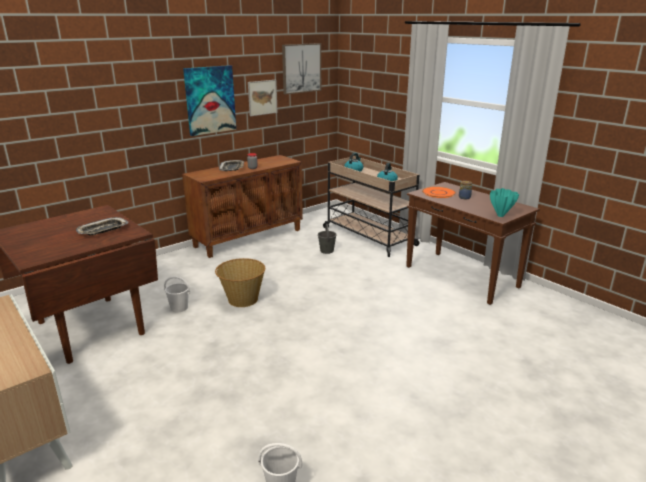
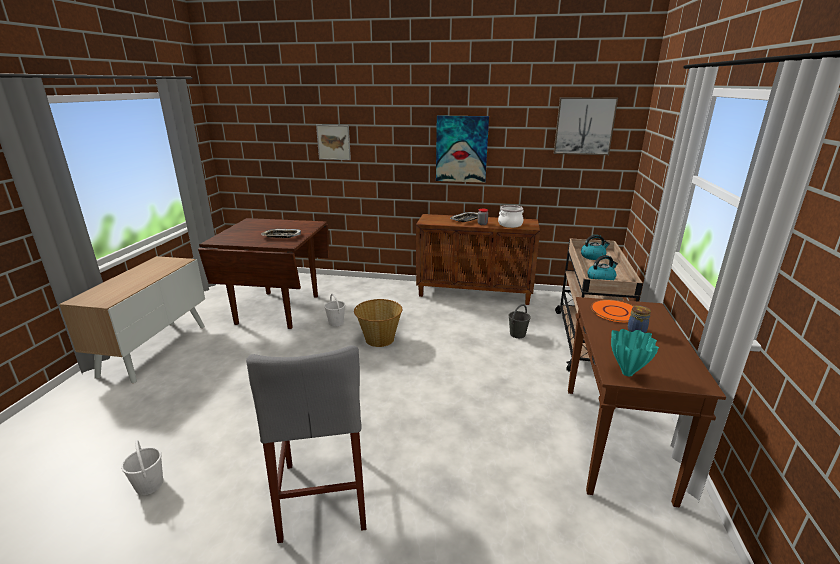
camera: 50 degrees right, 0 degrees up
(262, 97) = (524, 154): picture -> picture (333, 142)
(272, 163) = (510, 224): none -> cooking pot
(396, 393) = (323, 494): none -> grey stool

